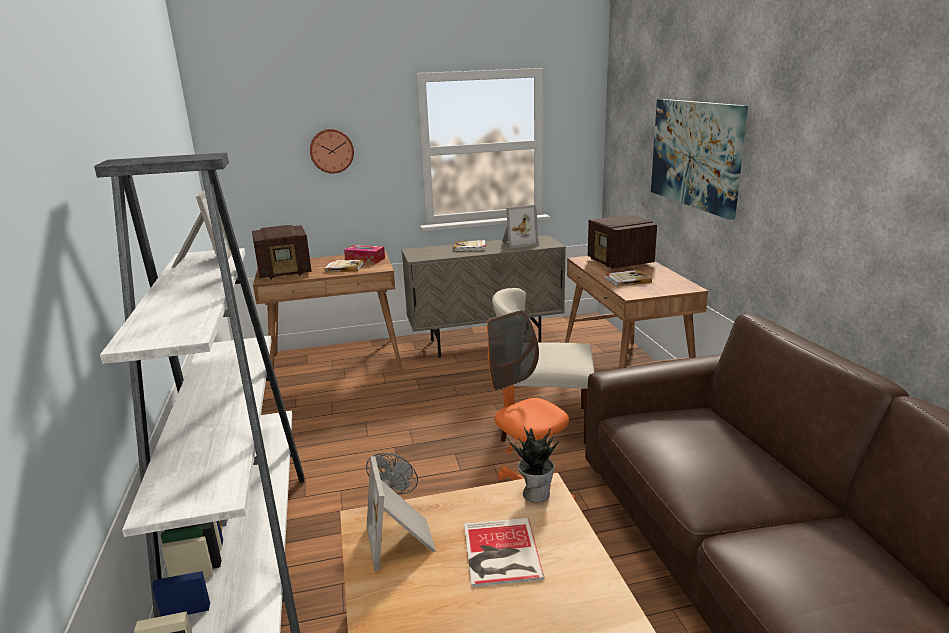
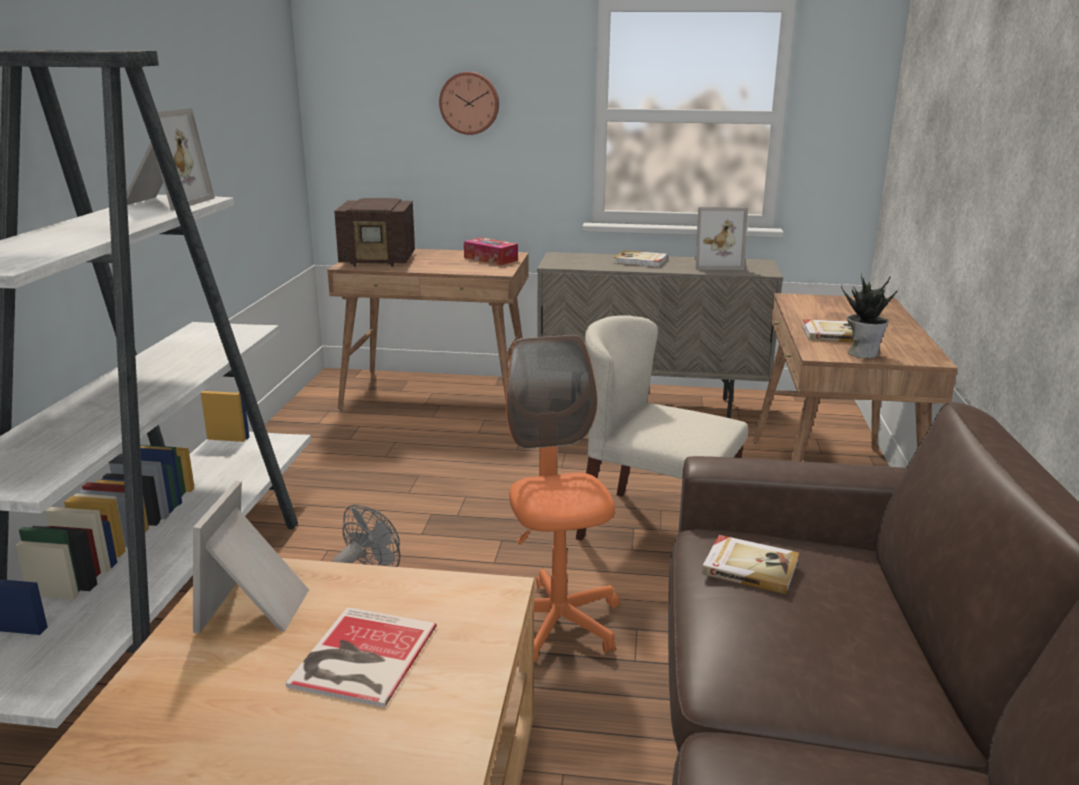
camera: 20 degrees right, 0 degrees up
(344, 267) = (455, 265): book -> book (750, 567)
(536, 493) = (478, 596): potted plant -> potted plant (862, 353)
(620, 262) = (850, 310): radio -> none
(695, 154) = (978, 137): picture -> none

